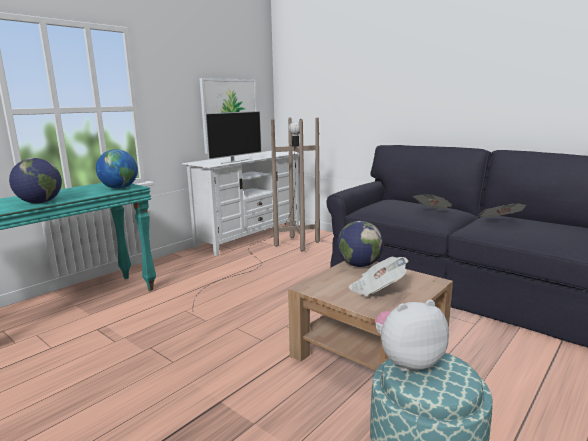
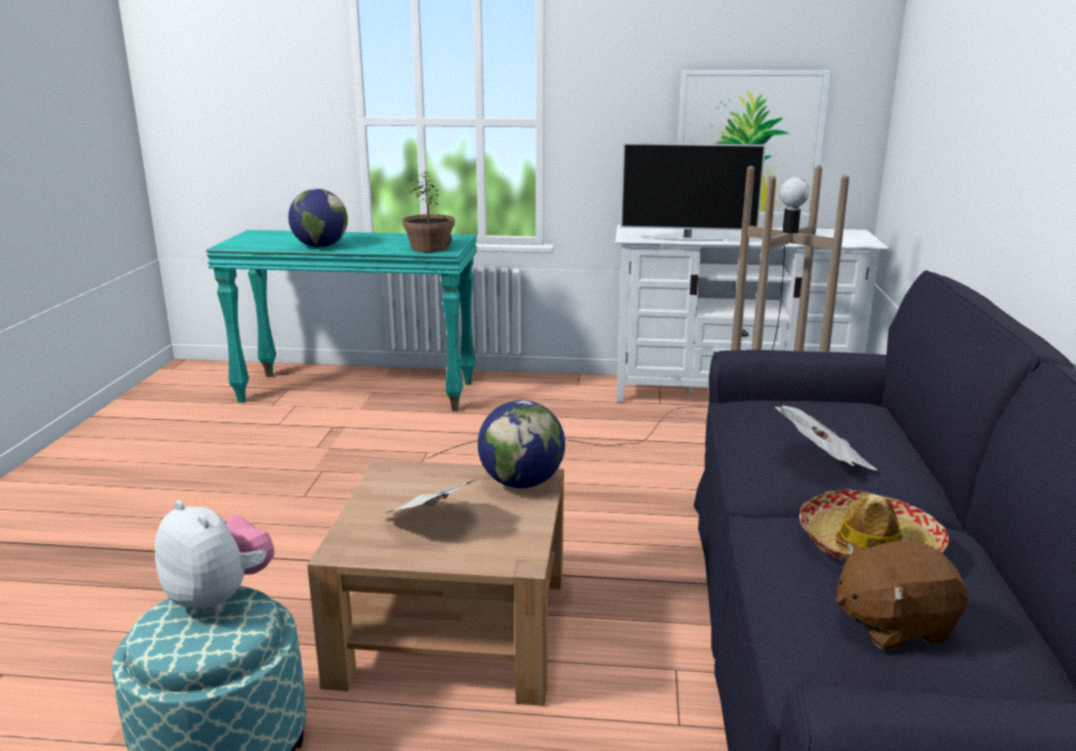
camera: 55 degrees right, 5 degrees up
(119, 188) = (430, 248): globe -> potted plant
(499, 222) = (869, 545): newspaper -> hat
(553, 231) = (892, 624): none -> brown plush toy

